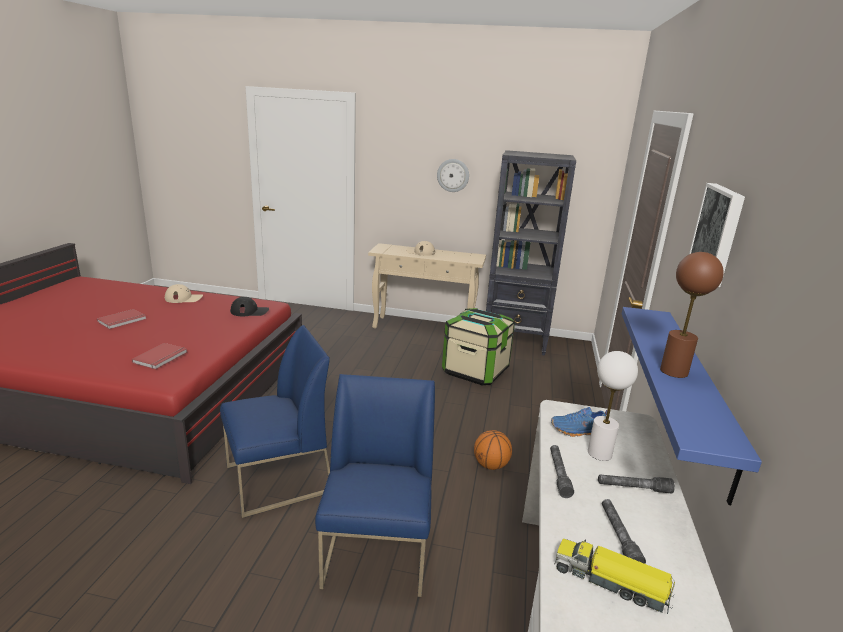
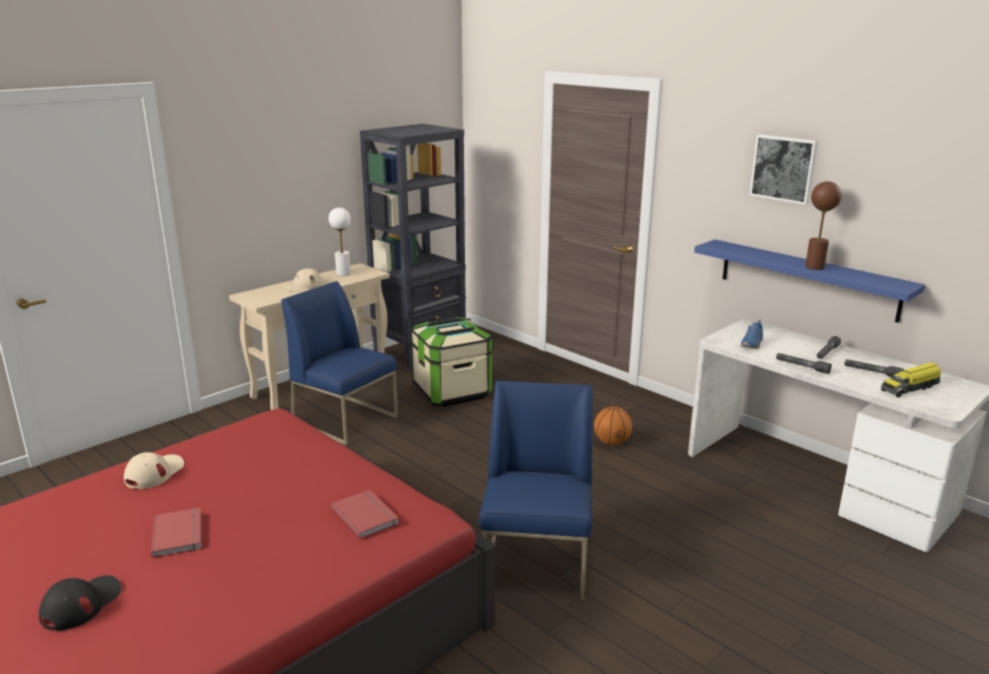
camera: 55 degrees left, 0 degrees up
(250, 311) = (281, 434): black cap -> black cap (81, 604)
(377, 551) = (683, 534): blue chair -> blue chair (346, 419)
(453, 175) = (304, 175): wall clock -> none
(600, 453) = (784, 348): white table lamp -> white table lamp (343, 273)

